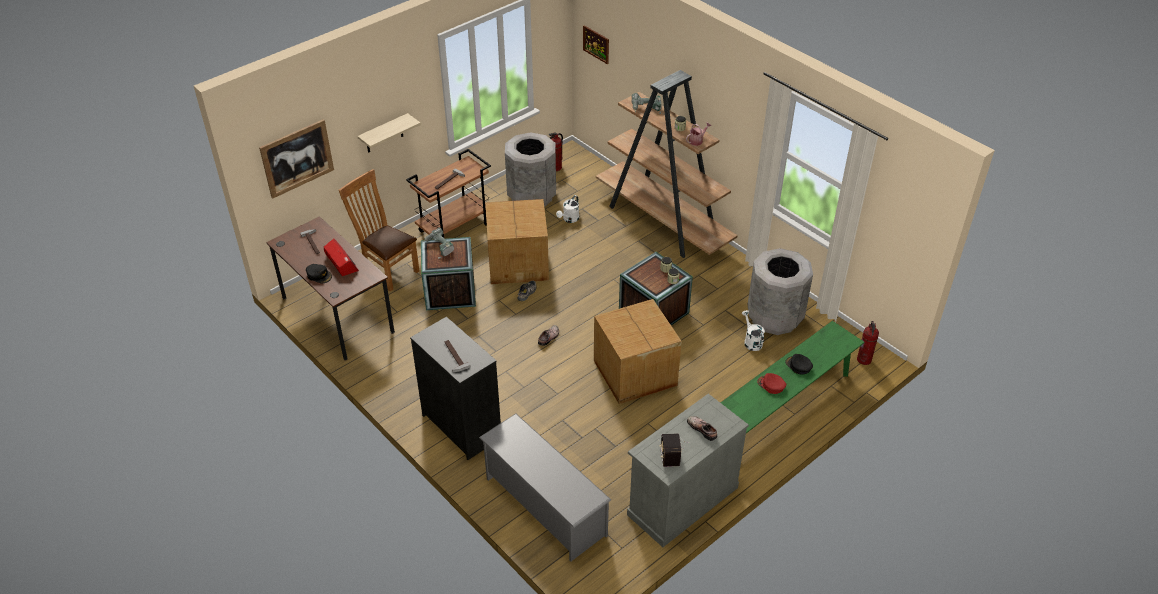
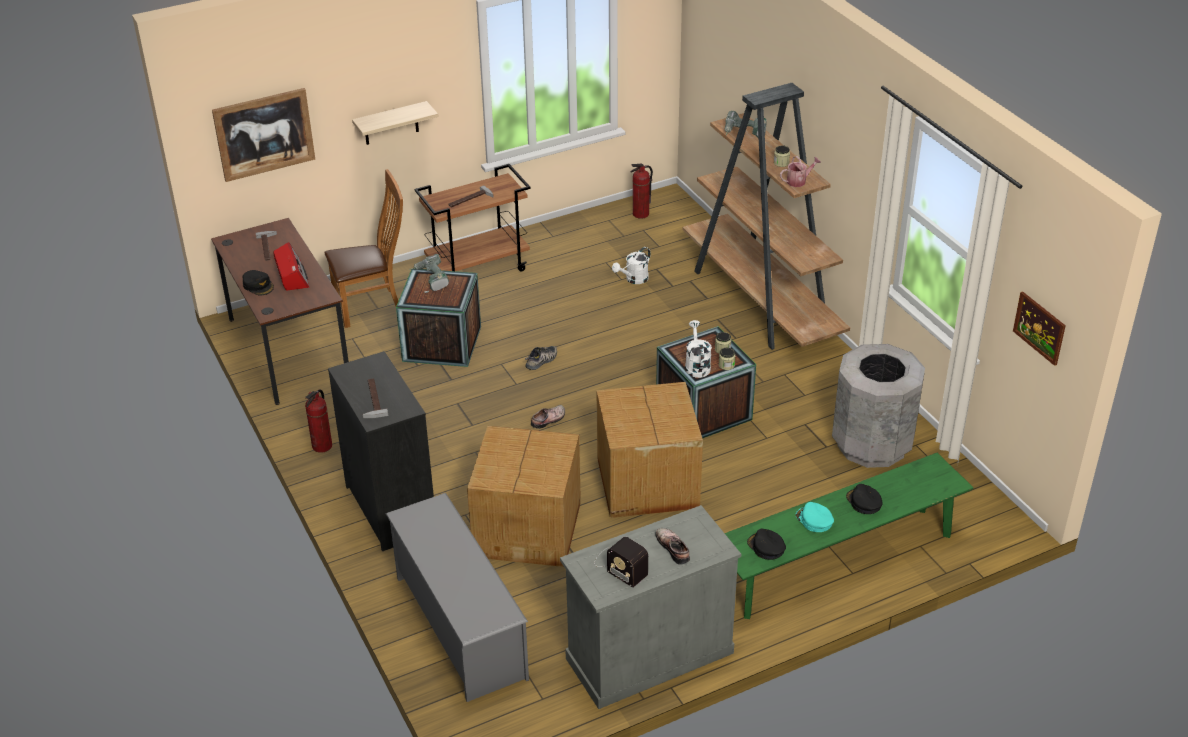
camera: 15 degrees right, 5 degrees down
(387, 269) = (372, 306): brown chair -> brown chair turned 105 degrees clockwise
(519, 262) = (546, 322): cardboard box -> cardboard box (529, 528)
(531, 196) = (594, 244): grey trash can -> none
(596, 44) = (705, 47): picture -> picture (1039, 328)
(671, 449) = (619, 565): radio -> radio turned 60 degrees counterclockwise
(747, 411) = (766, 547): none -> black cap
(751, 341) = (826, 469): white watering can -> white watering can (696, 365)
(771, 385) = (814, 520): red cap -> turquoise cap
(864, 360) = (983, 520): fire extinguisher -> fire extinguisher (322, 446)

